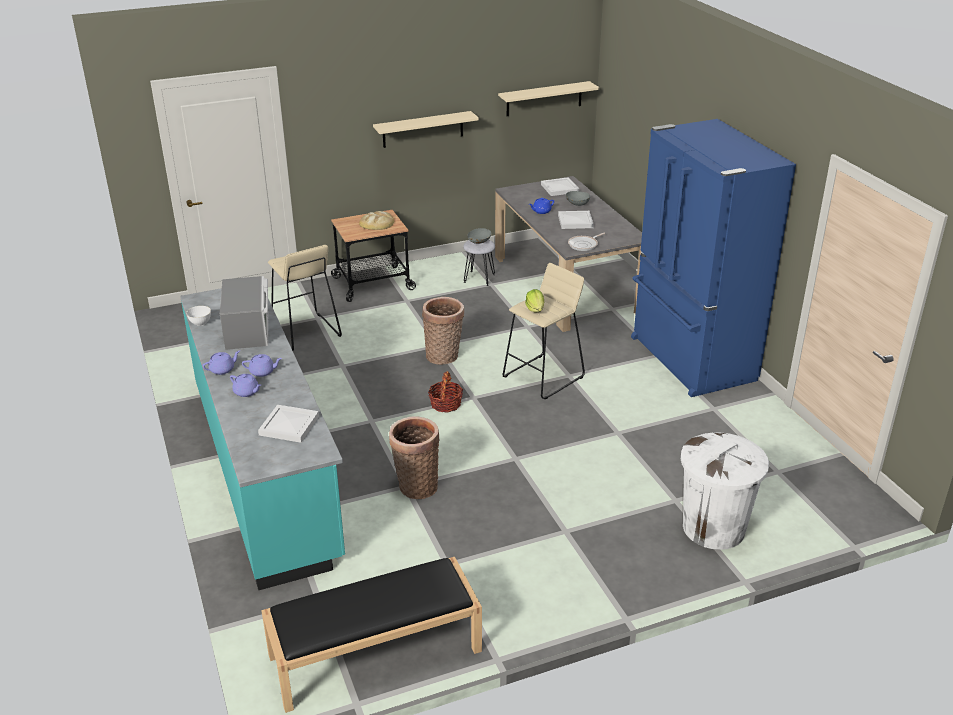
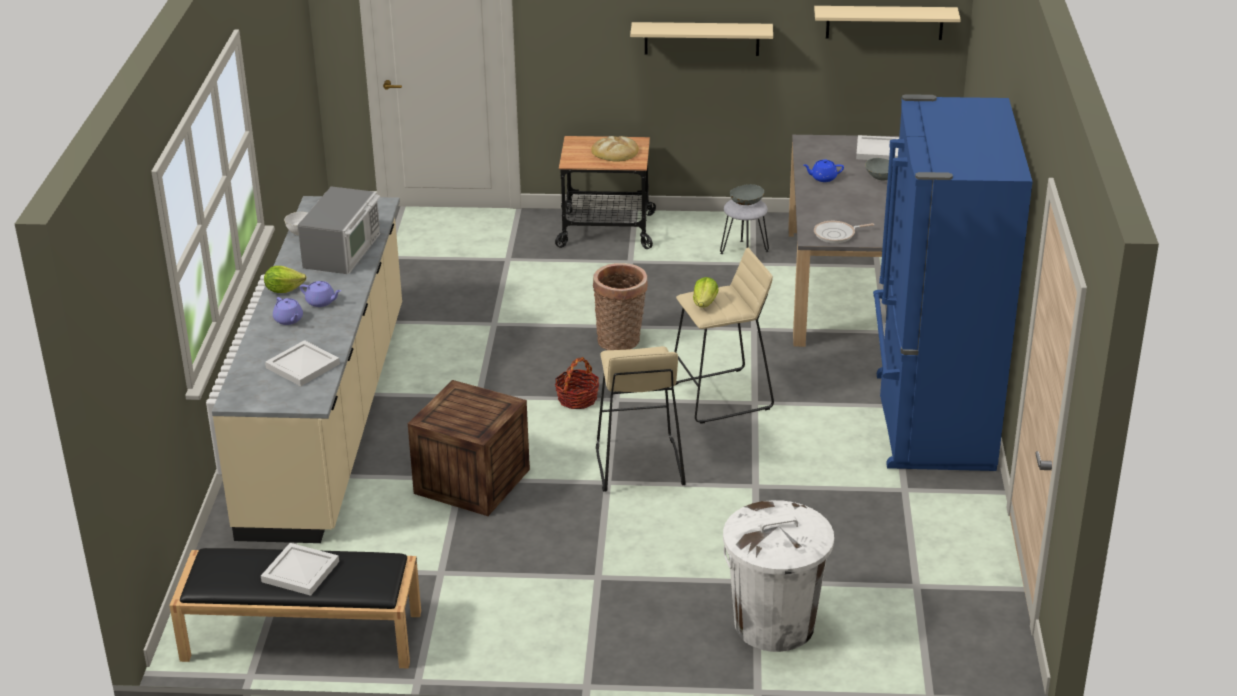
camera: 25 degrees right, 0 degrees up
(223, 369) = (283, 289): purple teapot -> lettuce
(266, 468) = (328, 418): turquoise counter -> beige counter
(305, 333) = (481, 274): beige stool -> beige stool (638, 466)
(416, 486) = (472, 481): basket -> crate
(575, 221) = (854, 201): white tray -> white tray (299, 572)

